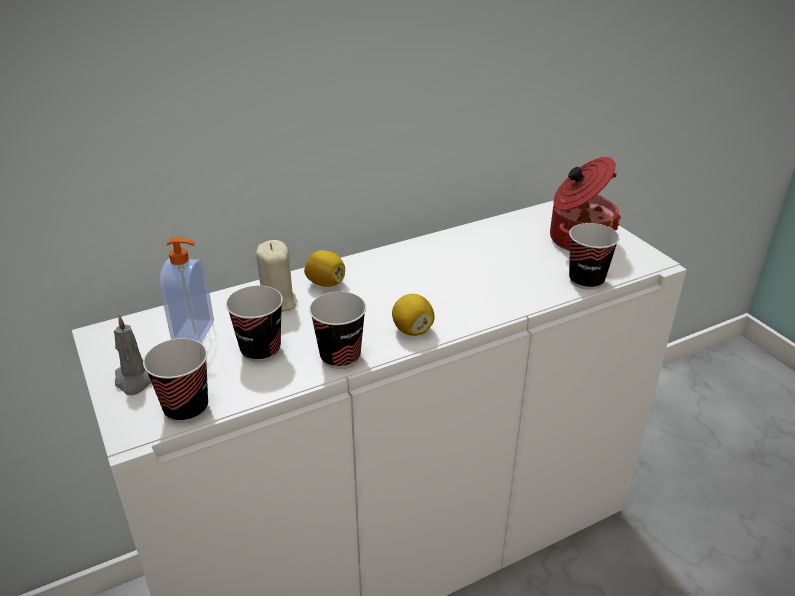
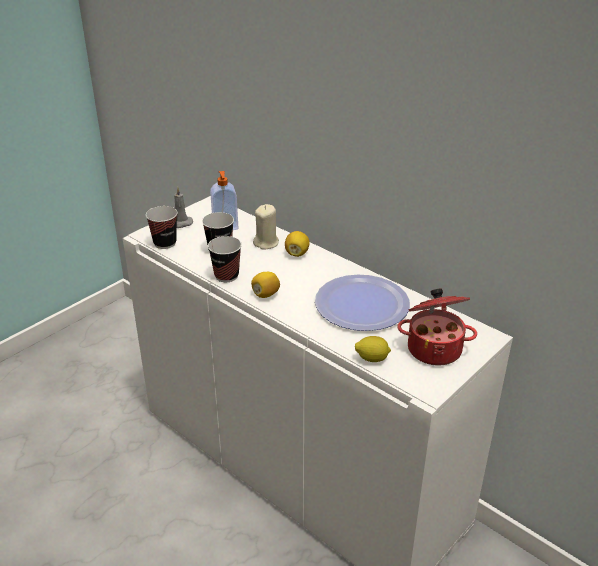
camera: 70 degrees right, 0 degrees up
(475, 262) = (361, 305): none -> plate
(586, 280) = (372, 359): cup -> lemon

